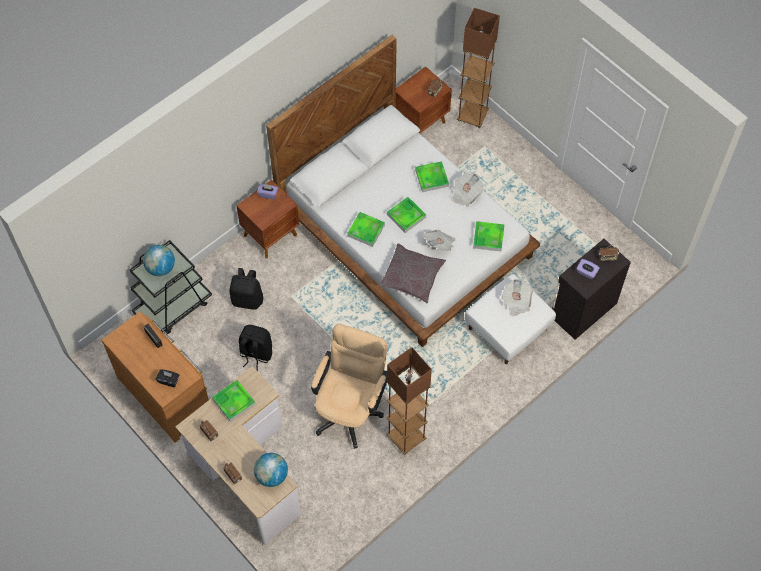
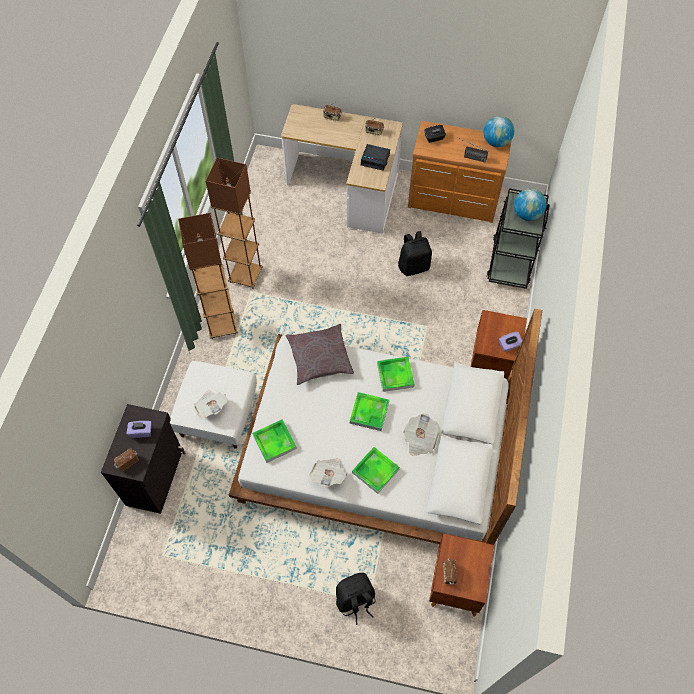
camera: 145 degrees right, 0 degrees up
(234, 401) = (375, 159): tray -> alarm clock
(248, 299) = (459, 302): black backpack -> black backpack (355, 601)
(272, 476) = (304, 131): globe -> globe (496, 142)
(350, 408) = (306, 271): beige office chair -> none
(440, 244) = (316, 405): newspaper -> newspaper (420, 439)
(472, 116) = (408, 635): brown floor lamp -> brown floor lamp (222, 326)

